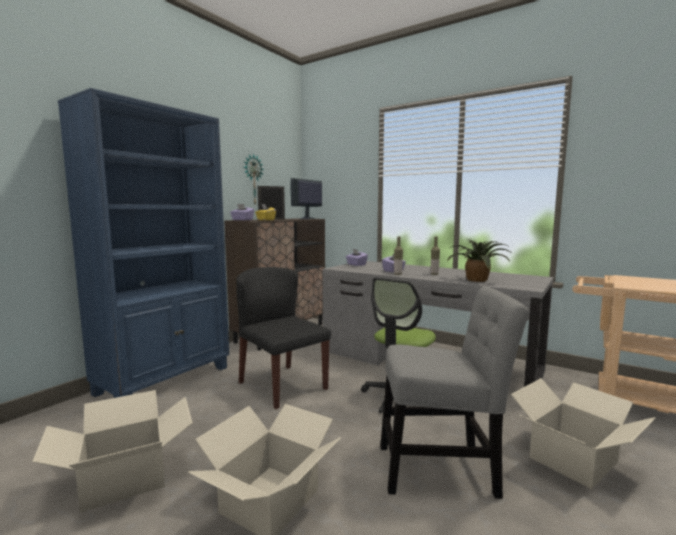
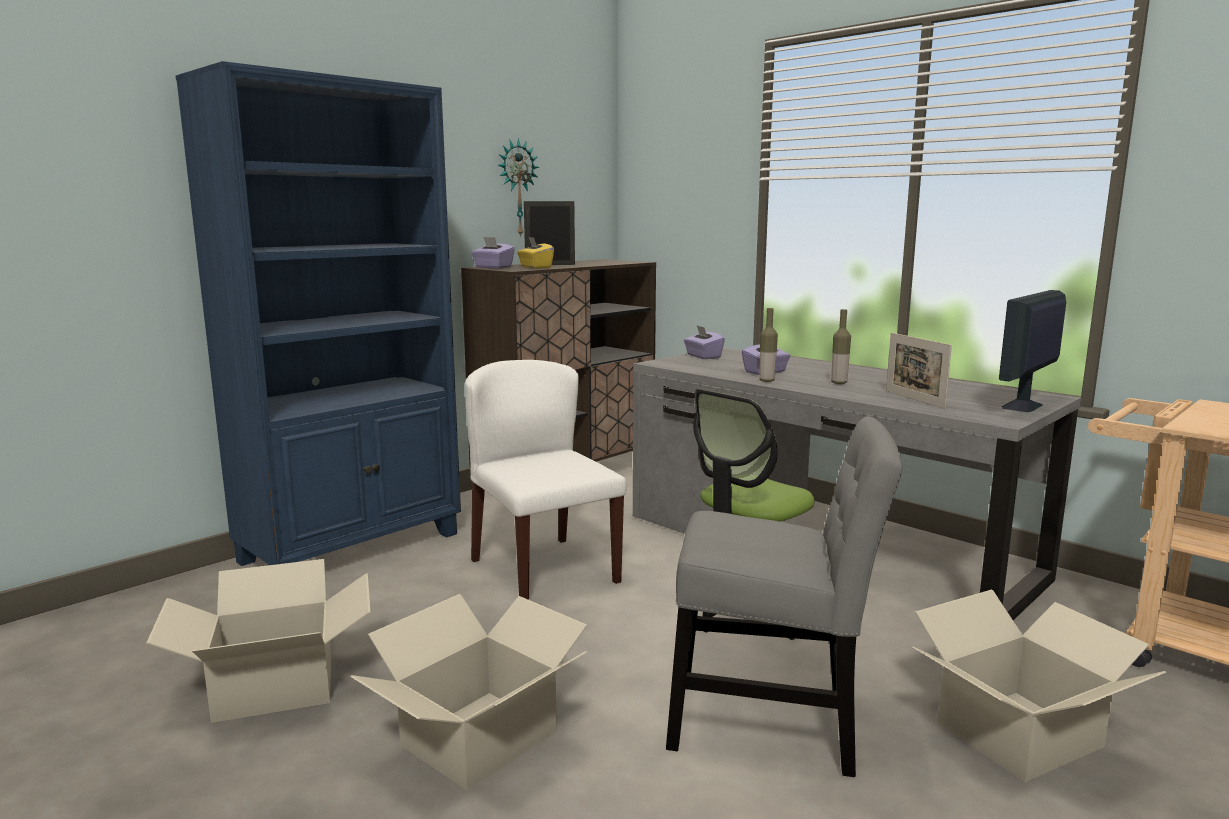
camera: 10 degrees right, 5 degrees up
(282, 385) = (543, 570): black chair -> white chair
(307, 219) = (620, 262): monitor -> monitor (1022, 406)
(478, 280) = (914, 399): potted plant -> picture frame

